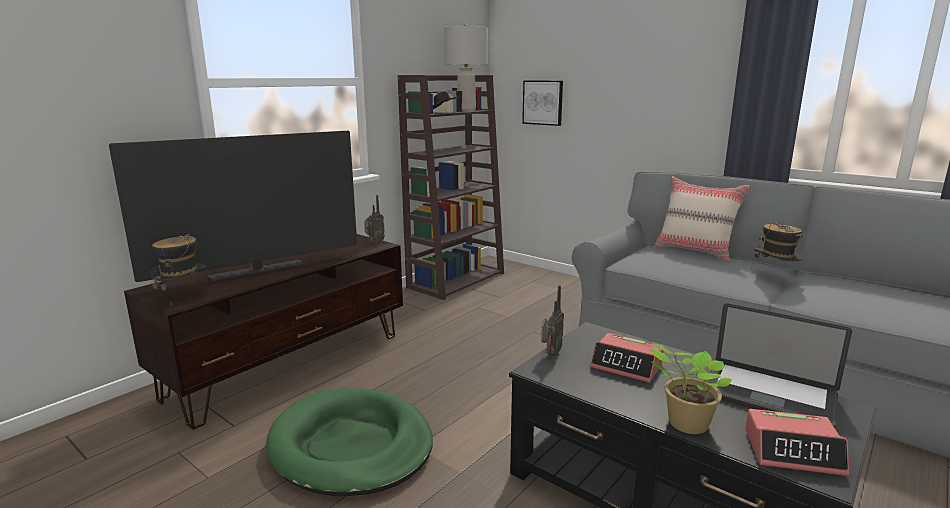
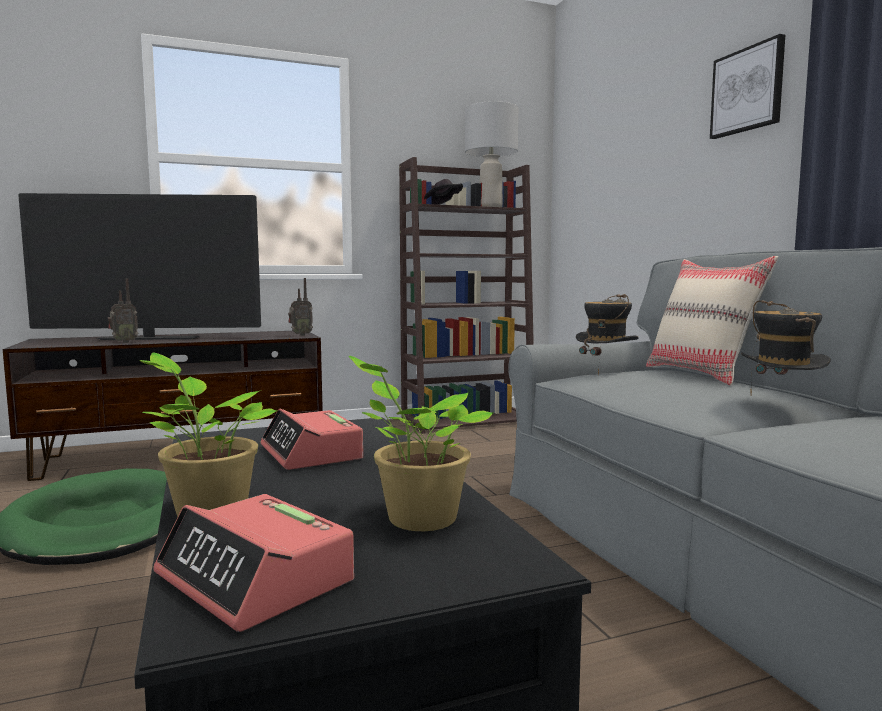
camera: 30 degrees right, 10 degrees down
(183, 296) = (50, 343): hat -> hat (605, 371)
(543, 102) = (597, 197): picture -> picture (747, 90)
(550, 354) = (257, 430): radio -> radio (124, 342)
(768, 396) = (416, 518): laptop -> potted plant

